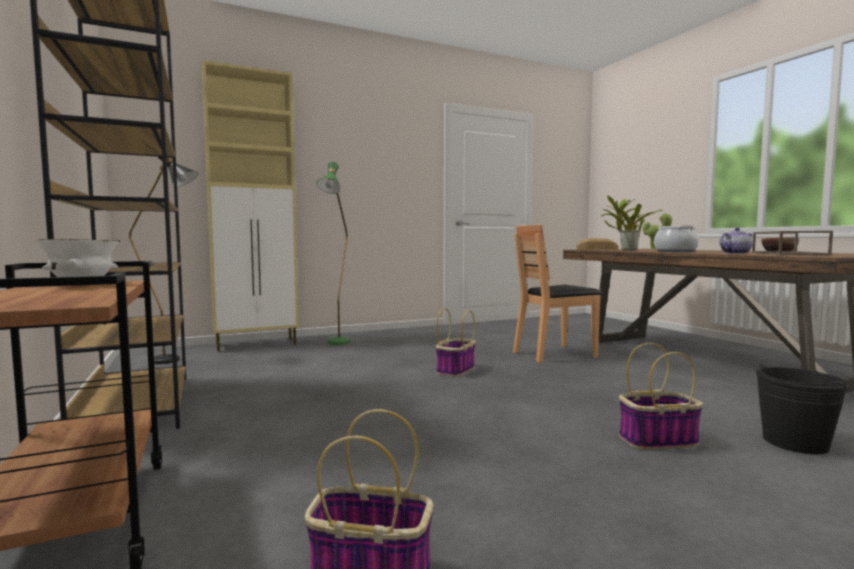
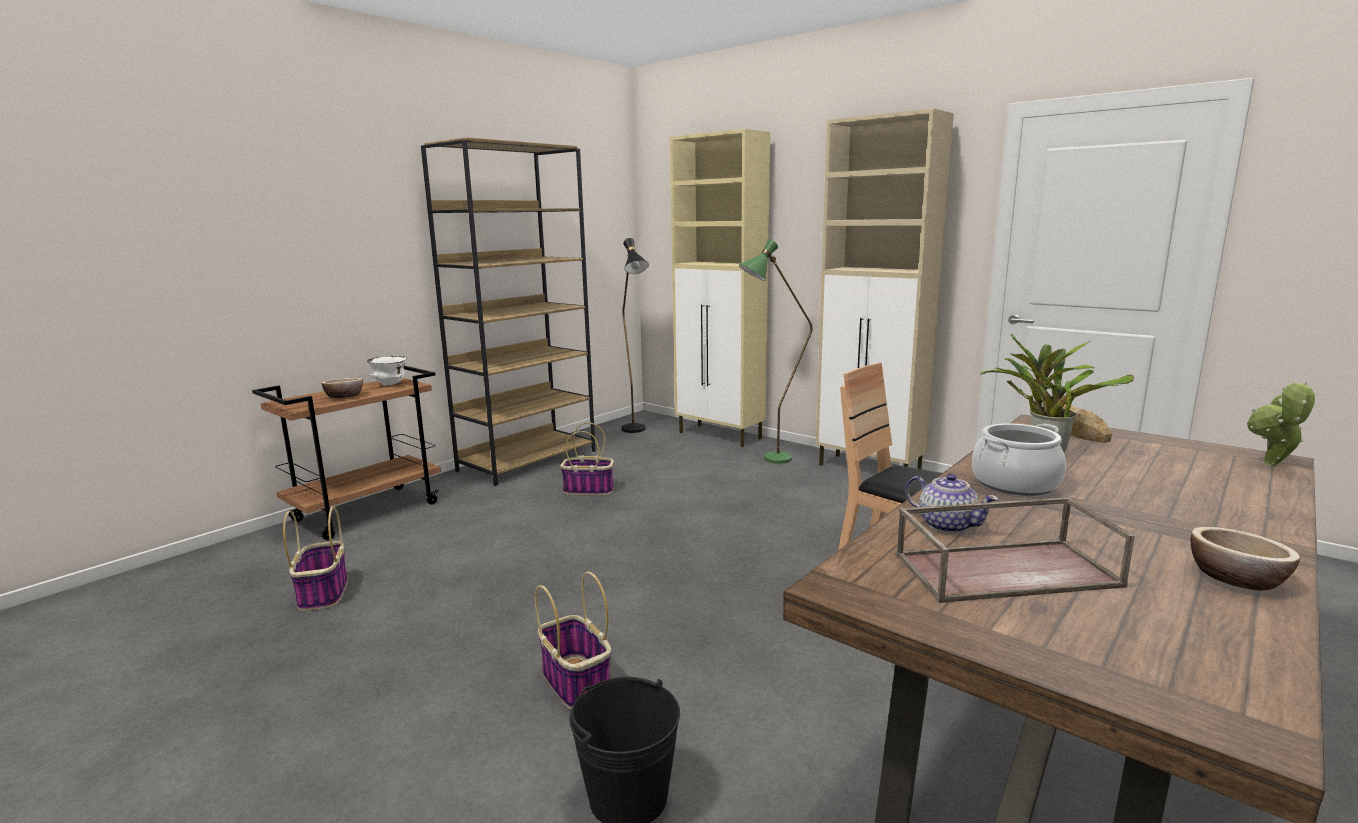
camera: 65 degrees right, 10 degrees up
(83, 293) = (344, 397): none -> bowl
(397, 332) = (870, 469): none -> beige cabinet
(455, 370) = (735, 536): basket -> basket (589, 490)

